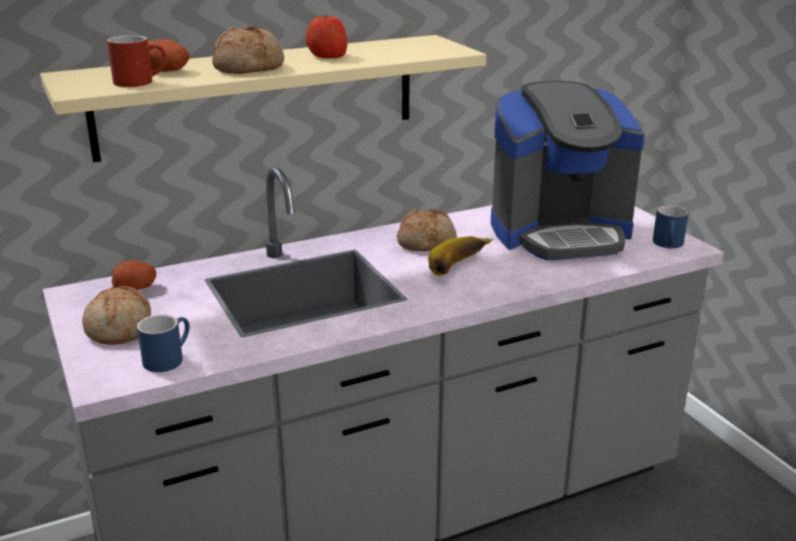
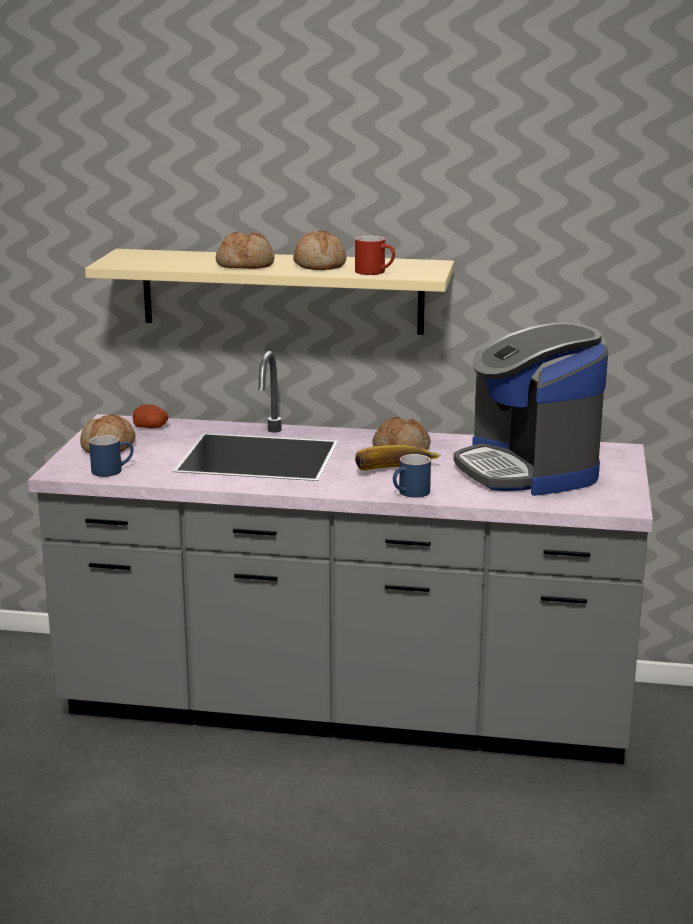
camera: 35 degrees right, 5 degrees down
(141, 82) = (157, 264): red mug -> red mug (376, 272)
(168, 71) = (190, 259): potato -> none
(327, 56) = (320, 265): apple -> bread
(560, 233) = (528, 470): coffee machine -> coffee machine turned 45 degrees clockwise
(669, 245) = (610, 501): blue mug -> blue mug (410, 493)

